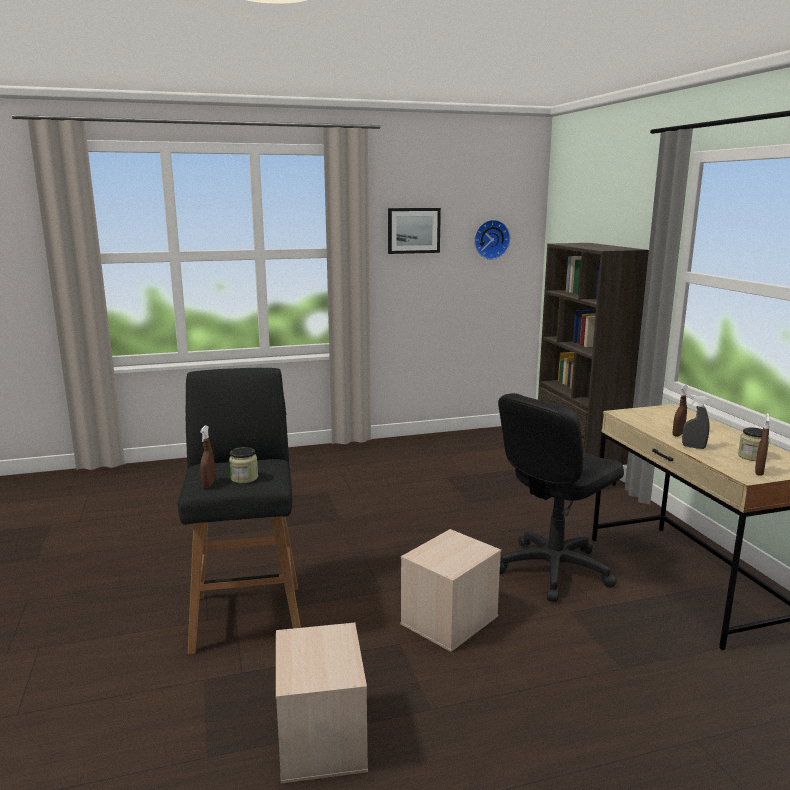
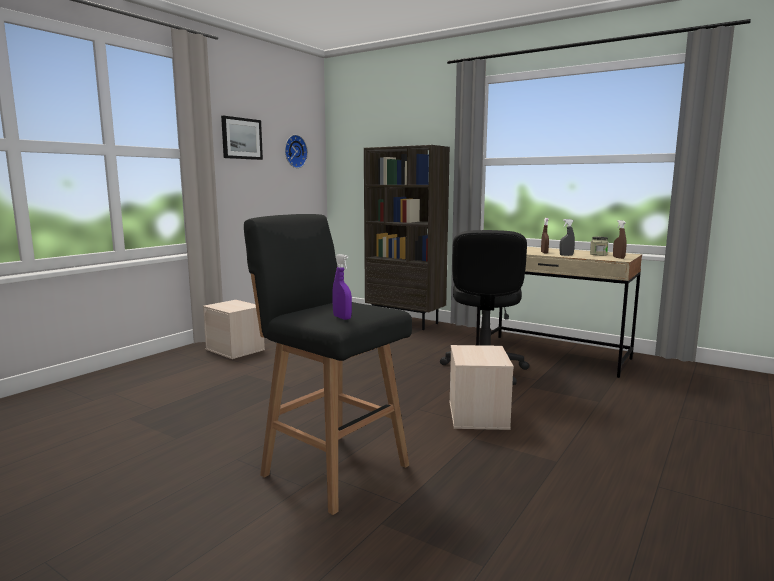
camera: 40 degrees left, 5 degrees down
(209, 484) = (342, 318): brown spray bottle -> purple spray bottle
(244, 478) = (360, 310): jar -> none
(323, 739) = (533, 509): beige storage box -> beige storage box (236, 349)

